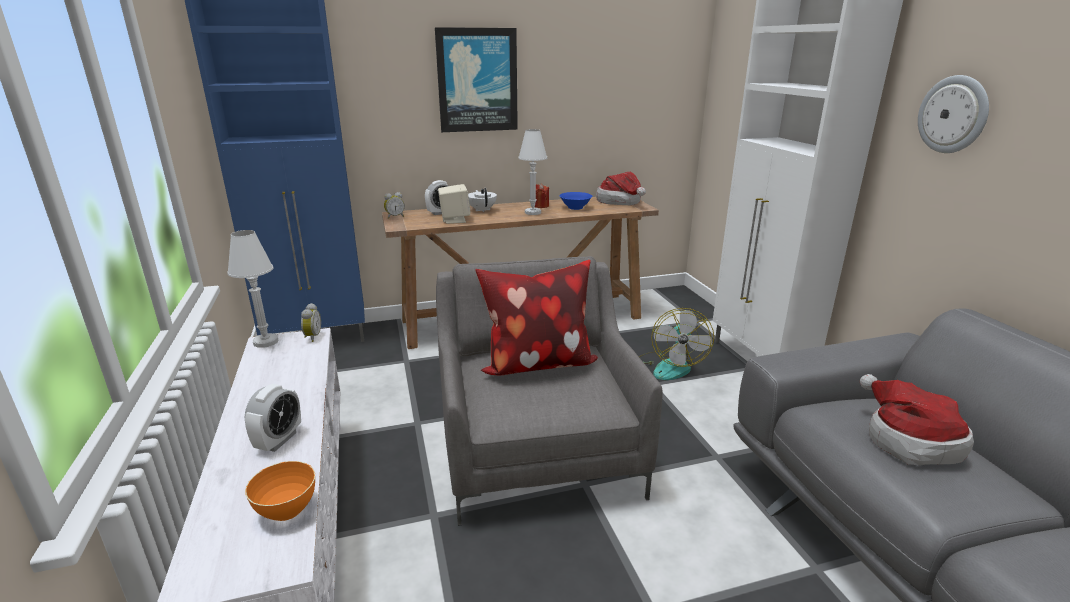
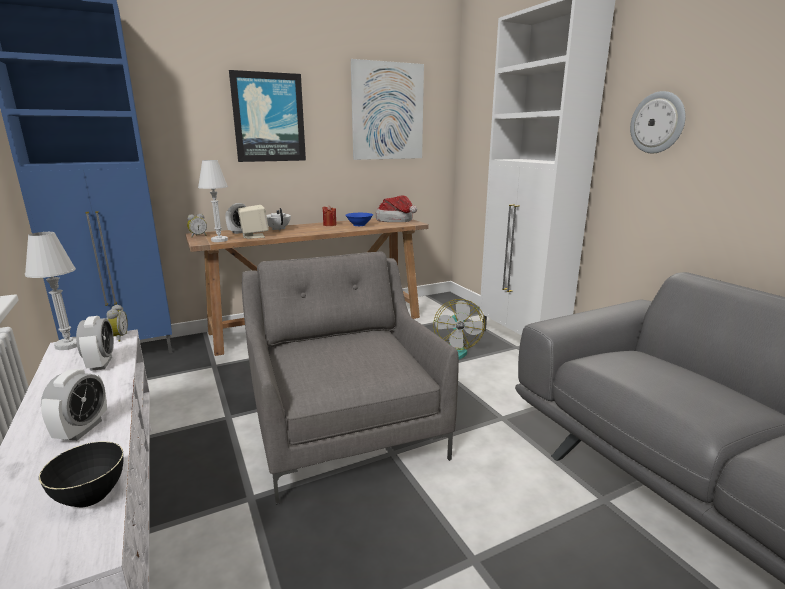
camera: 10 degrees left, 5 degrees down
(287, 509) = (90, 495): orange bowl -> black bowl
(295, 367) = (101, 364): none -> alarm clock
(533, 212) = (323, 229): white table lamp -> white table lamp (219, 240)
(537, 364) = (340, 347): pillow -> none
(619, 68) = (388, 111): none -> picture
(907, 440) = (665, 375): hat -> none

